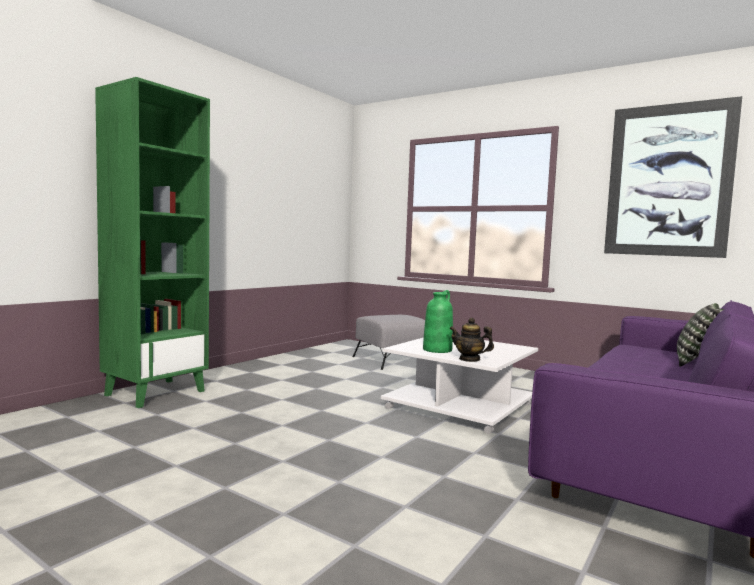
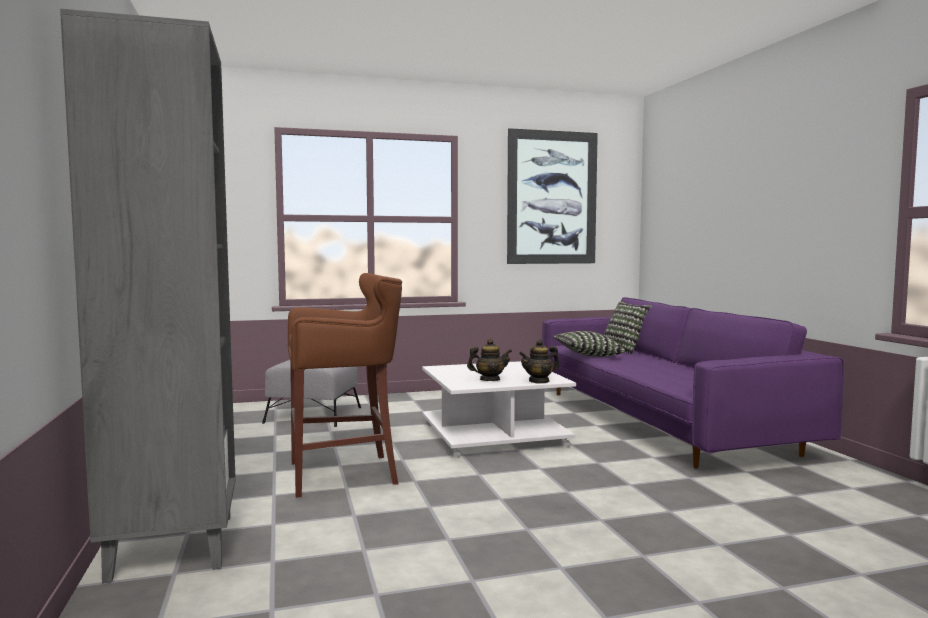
camera: 50 degrees left, 0 degrees up
(155, 393) = (172, 546): green bookcase -> grey bookcase
(304, 393) = (346, 473): none -> brown stool
(437, 349) = (489, 380): green vase -> teapot
(615, 356) = (587, 355): none -> pillow

